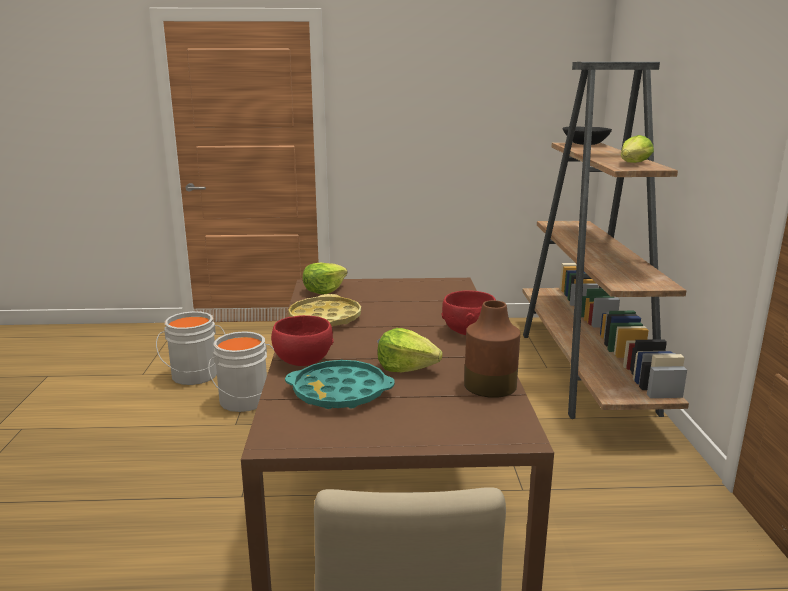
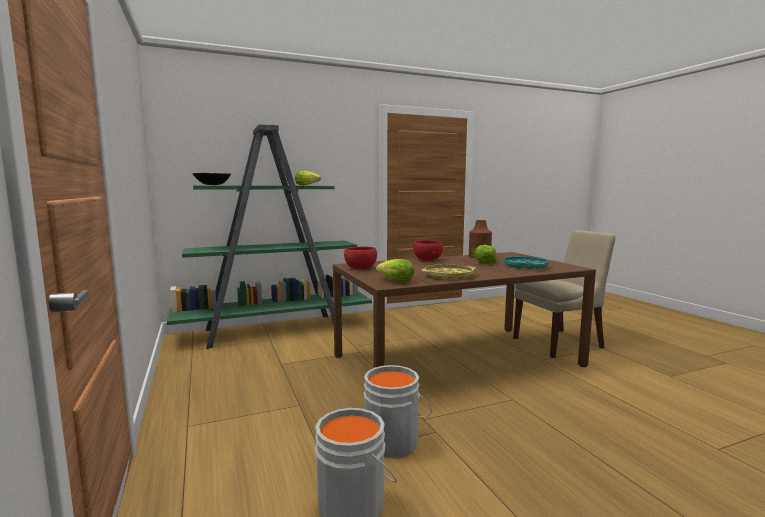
camera: 110 degrees left, 10 degrees down
(302, 361) = (509, 272): red bowl -> red bowl (361, 268)
(586, 372) = (276, 330): brown bookcase -> green bookcase

